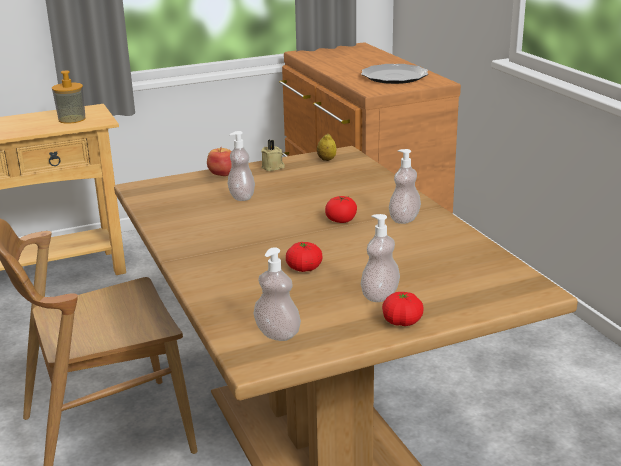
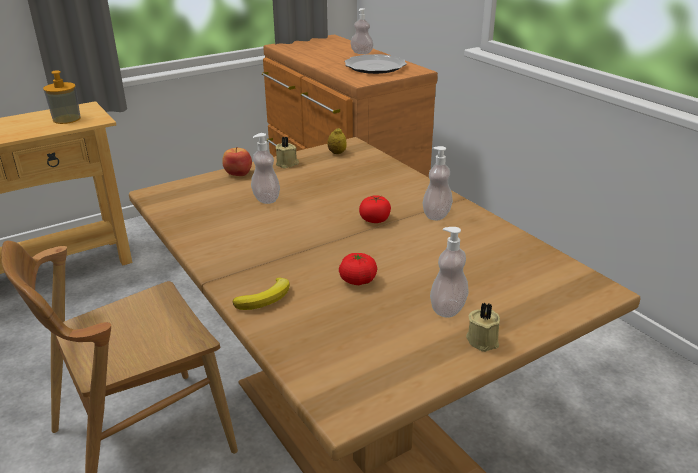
camera: 10 degrees left, 5 degrees up
(214, 277) = (266, 298): none -> banana
(277, 334) = (357, 368): soap dispenser -> soap dispenser (361, 53)
(402, 322) = (483, 340): tomato -> beige candle

